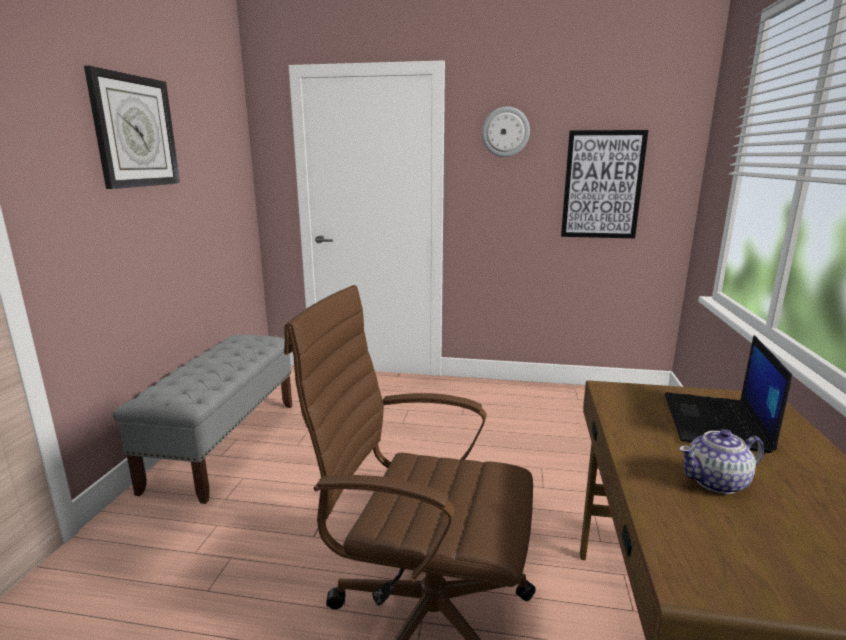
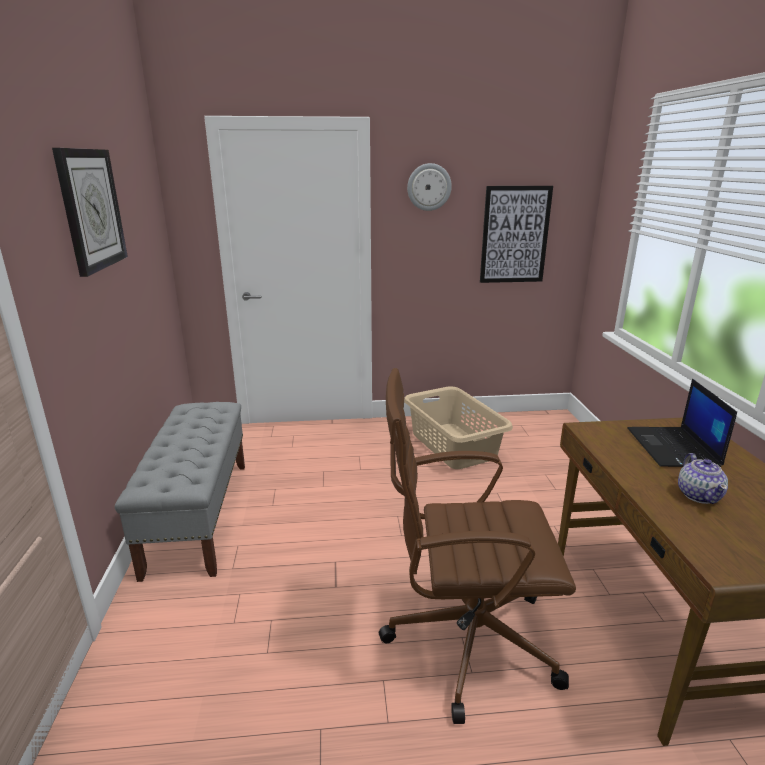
camera: 15 degrees left, 5 degrees up
(515, 411) = (453, 445): none -> beige laundry basket
(717, 482) = (699, 495): teapot -> teapot turned 60 degrees counterclockwise

